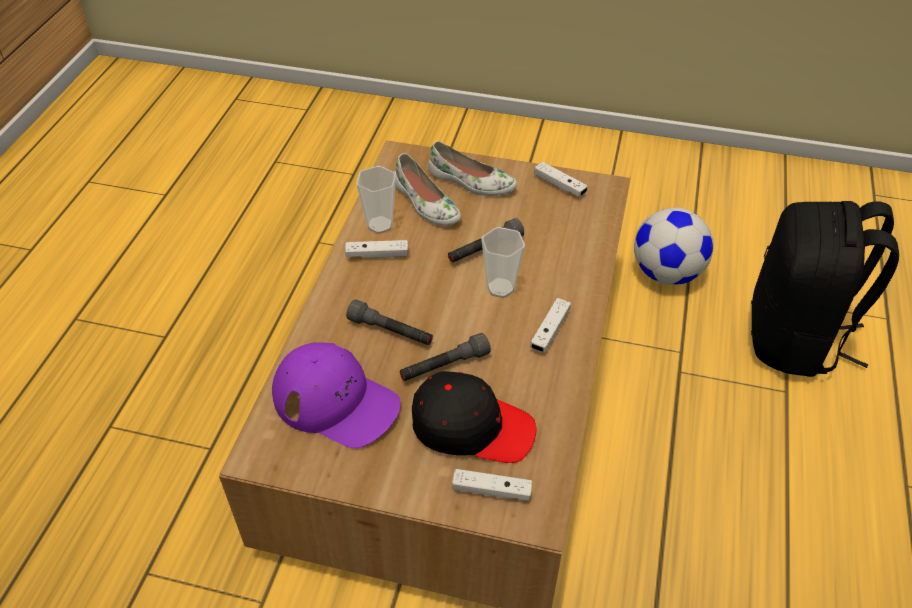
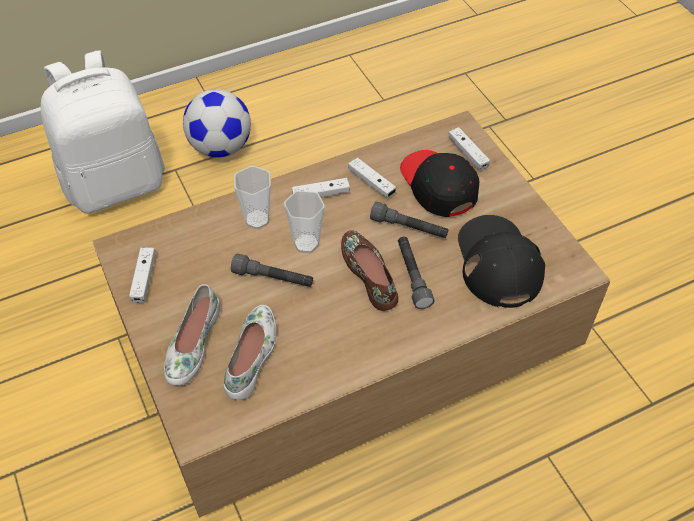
camera: 130 degrees left, 5 degrees up
(336, 401) = (498, 262): purple cap -> black cap
(377, 255) = (347, 343): white game controller -> white game controller (371, 183)
(380, 225) = (311, 369): cup -> cup (257, 219)
(424, 307) = (370, 274): none -> brown shoe
(471, 182) = (192, 343): white shoe -> white shoe turned 150 degrees counterclockwise
(666, 273) = (95, 283): football -> football (220, 147)
(794, 338) = (116, 183): black backpack -> white backpack

